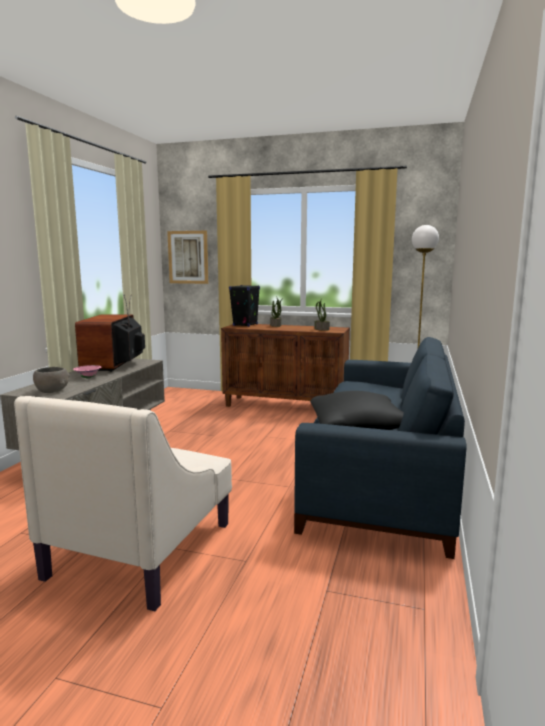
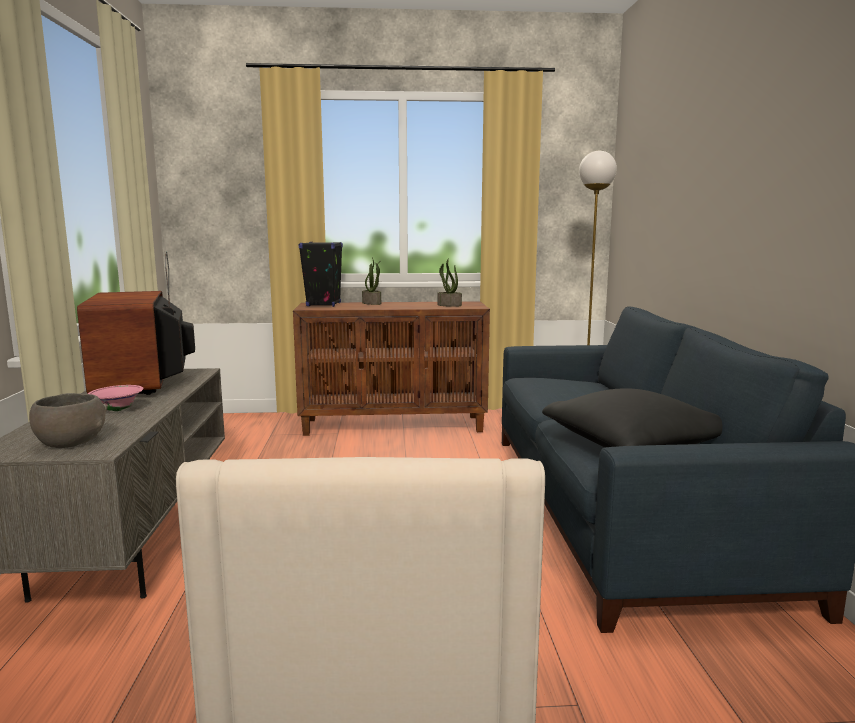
camera: 20 degrees left, 0 degrees up
(188, 257) = (209, 198): picture -> none

